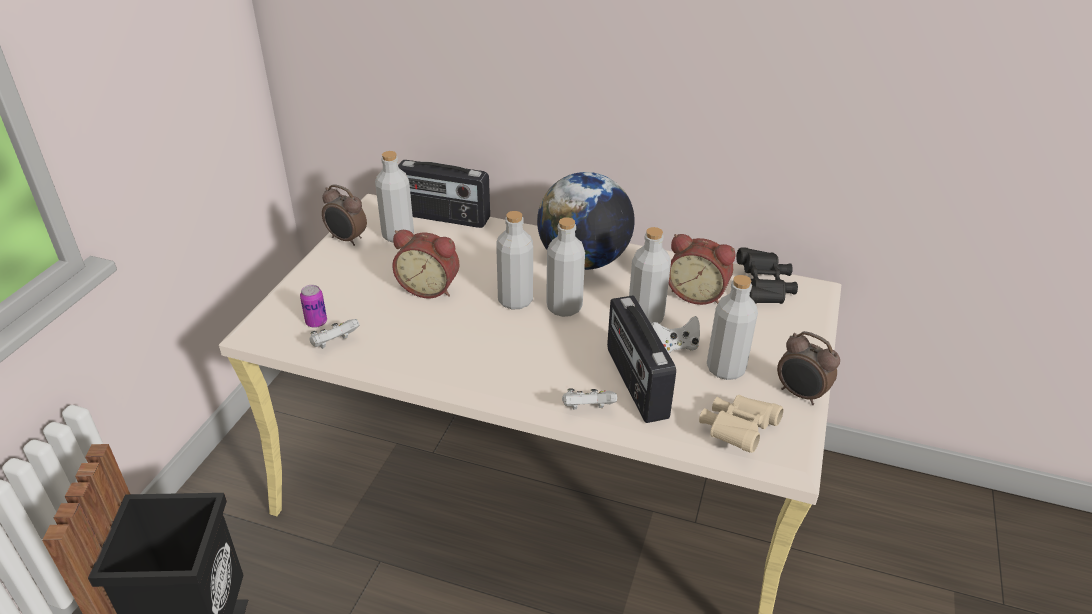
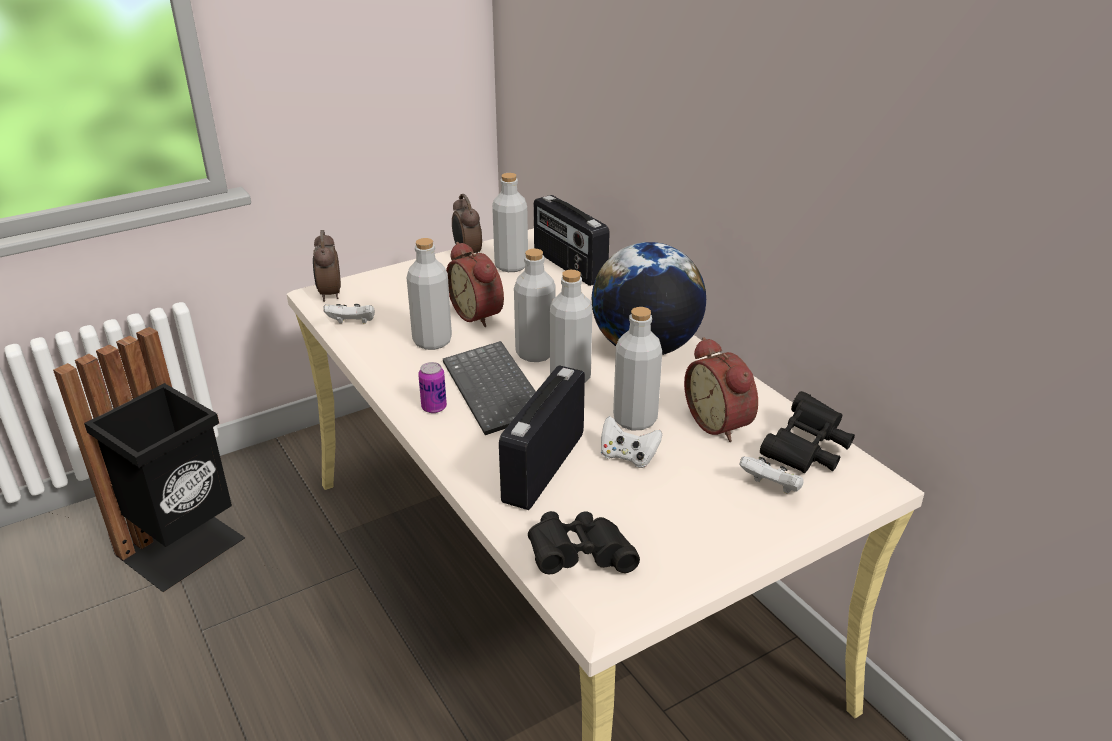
camera: 40 degrees right, 5 degrees down
(316, 322) = (362, 304): can -> can (434, 407)
(527, 342) = (497, 390): none -> keyboard
(587, 409) = (470, 465): white game controller -> white game controller (771, 488)
(725, 368) = (650, 500): grey bottle -> grey bottle (432, 341)
(737, 431) = (579, 557): beige binoculars -> black binoculars
(800, 394) = (697, 563): alarm clock -> alarm clock (329, 294)

